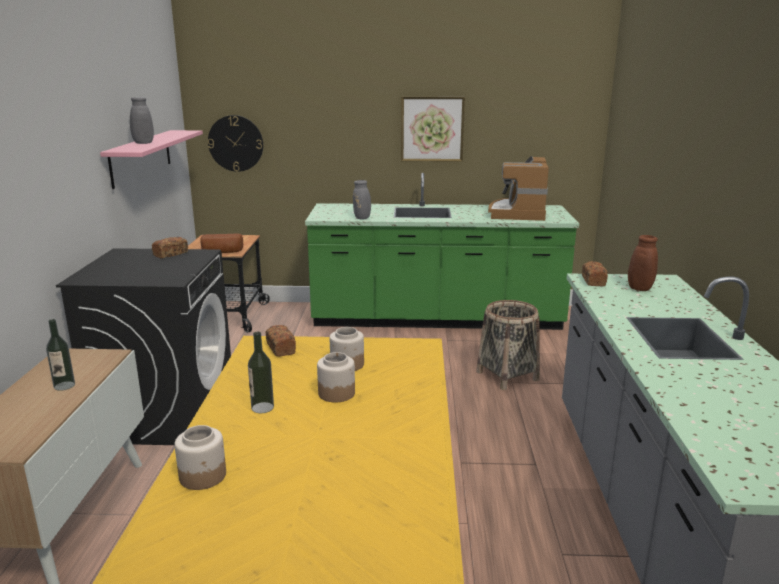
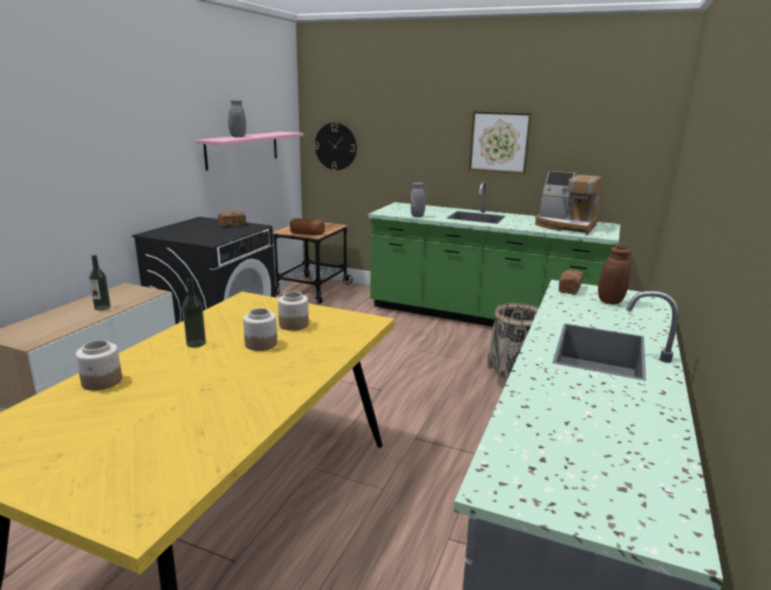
camera: 20 degrees right, 0 degrees up
(280, 348) = (257, 304): bread -> none
(517, 213) = (565, 226): coffee machine -> coffee machine turned 90 degrees counterclockwise

